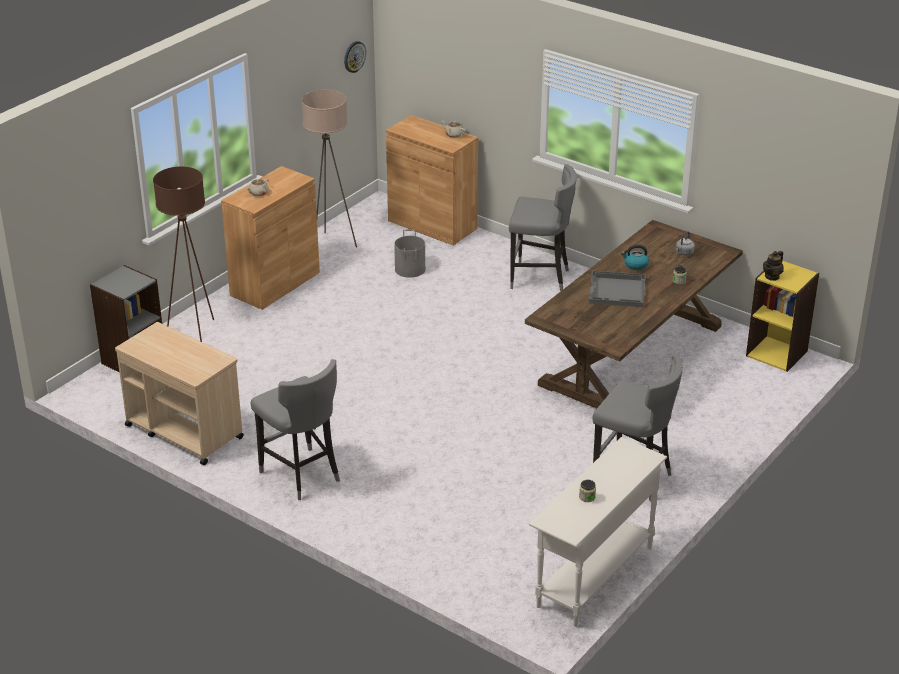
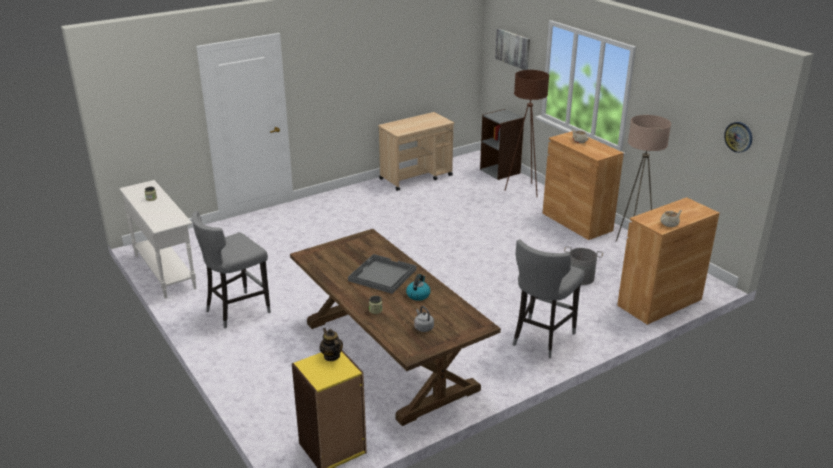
camera: 110 degrees right, 5 degrees down
(81, 192) = (513, 48): none -> picture
(301, 475) = (347, 202): grey stool -> none

